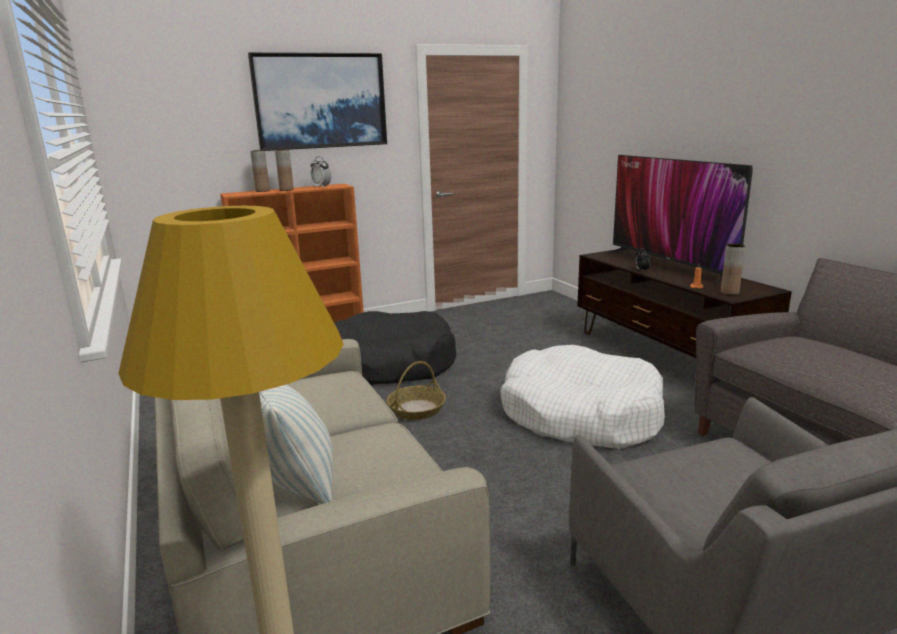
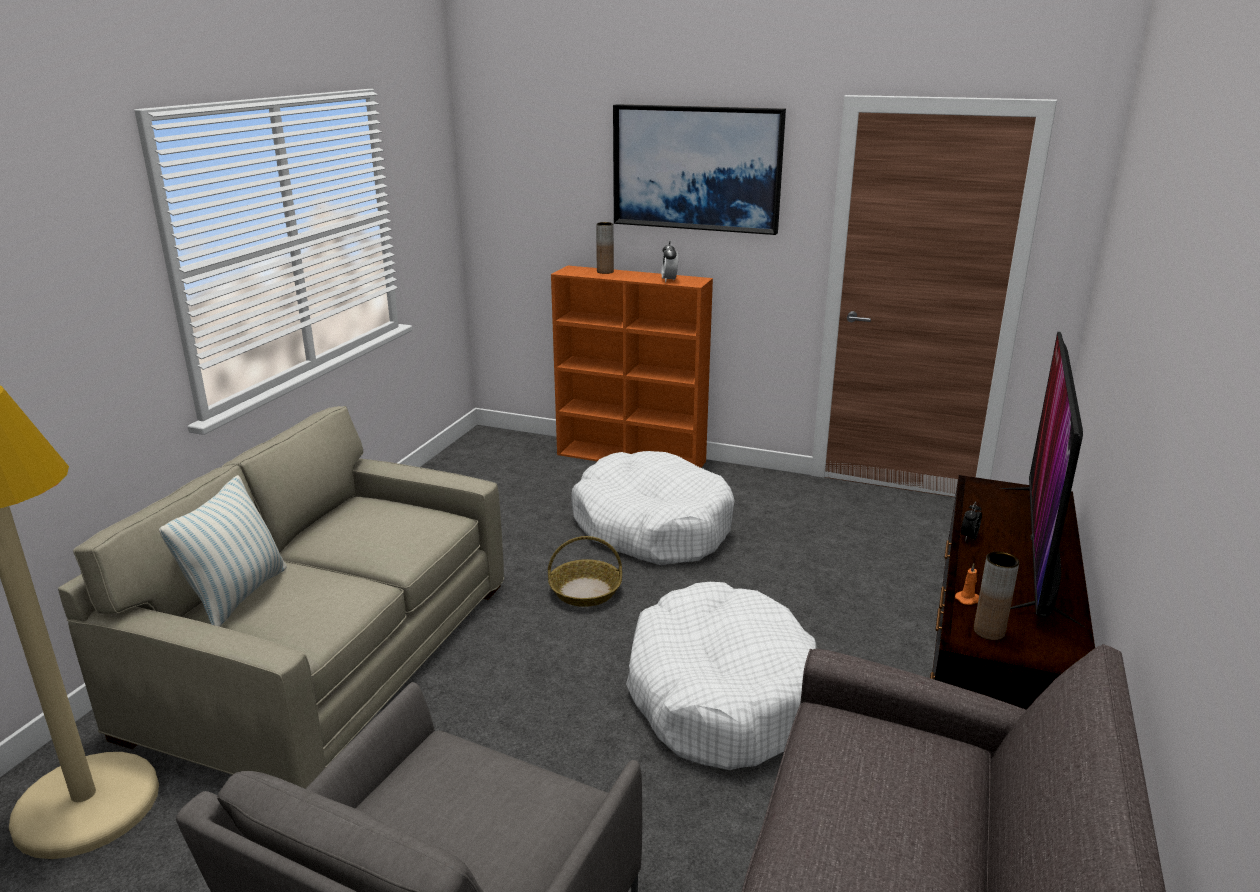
camera: 45 degrees right, 5 degrees up
(286, 190) = (626, 276): brown vase -> none
(390, 364) = (652, 527): black dog bed -> white dog bed

